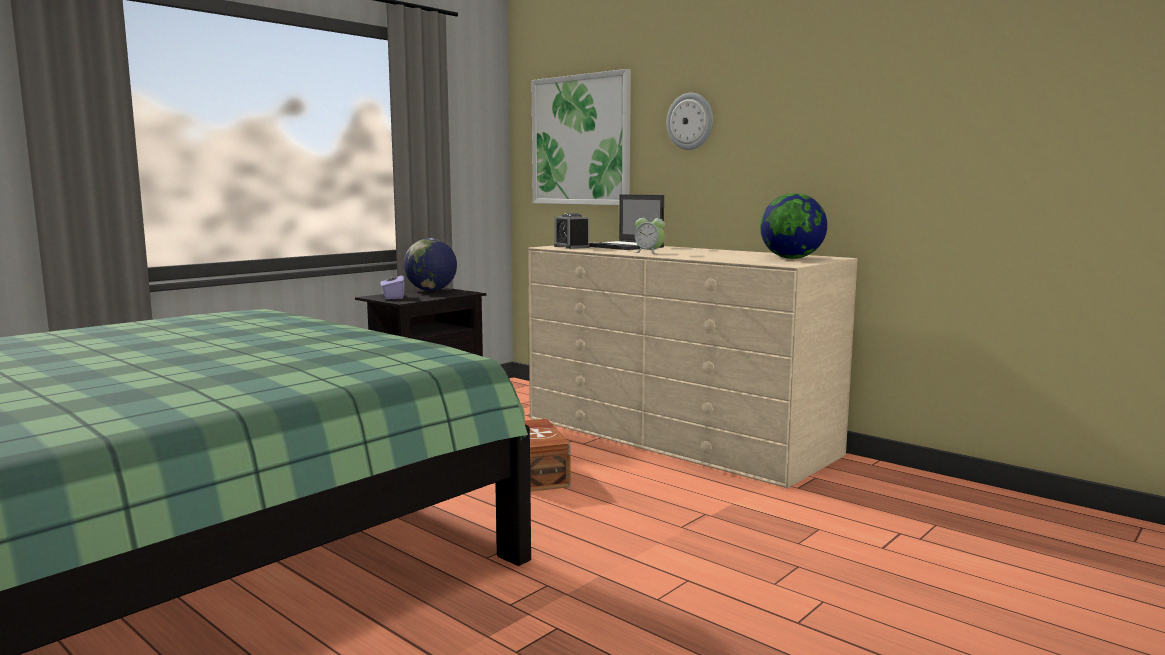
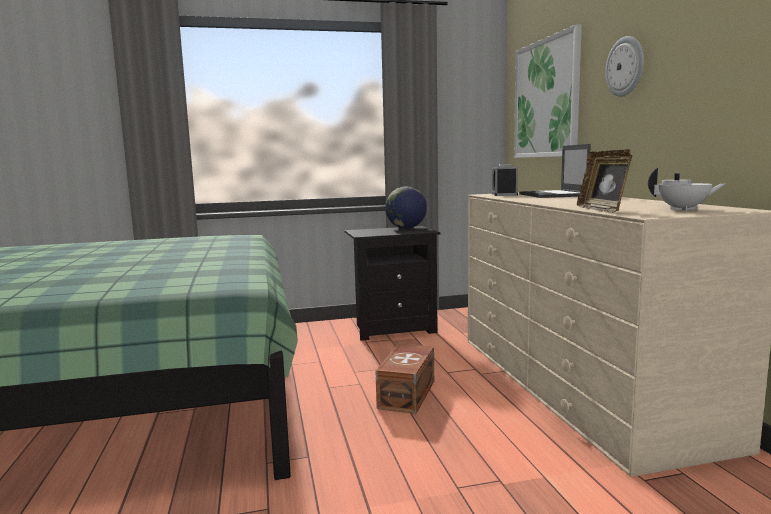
camera: 35 degrees right, 0 degrees up
(393, 297) = (366, 231): purple tissue box -> none
(649, 253) = (548, 200): alarm clock -> none
(737, 261) = (602, 210): none -> picture frame
(791, 258) = (683, 209): globe -> white teapot

